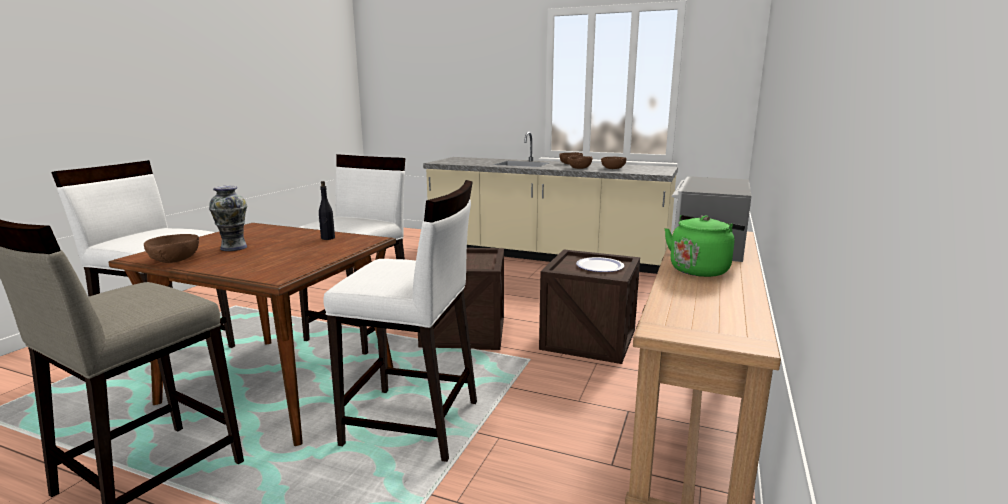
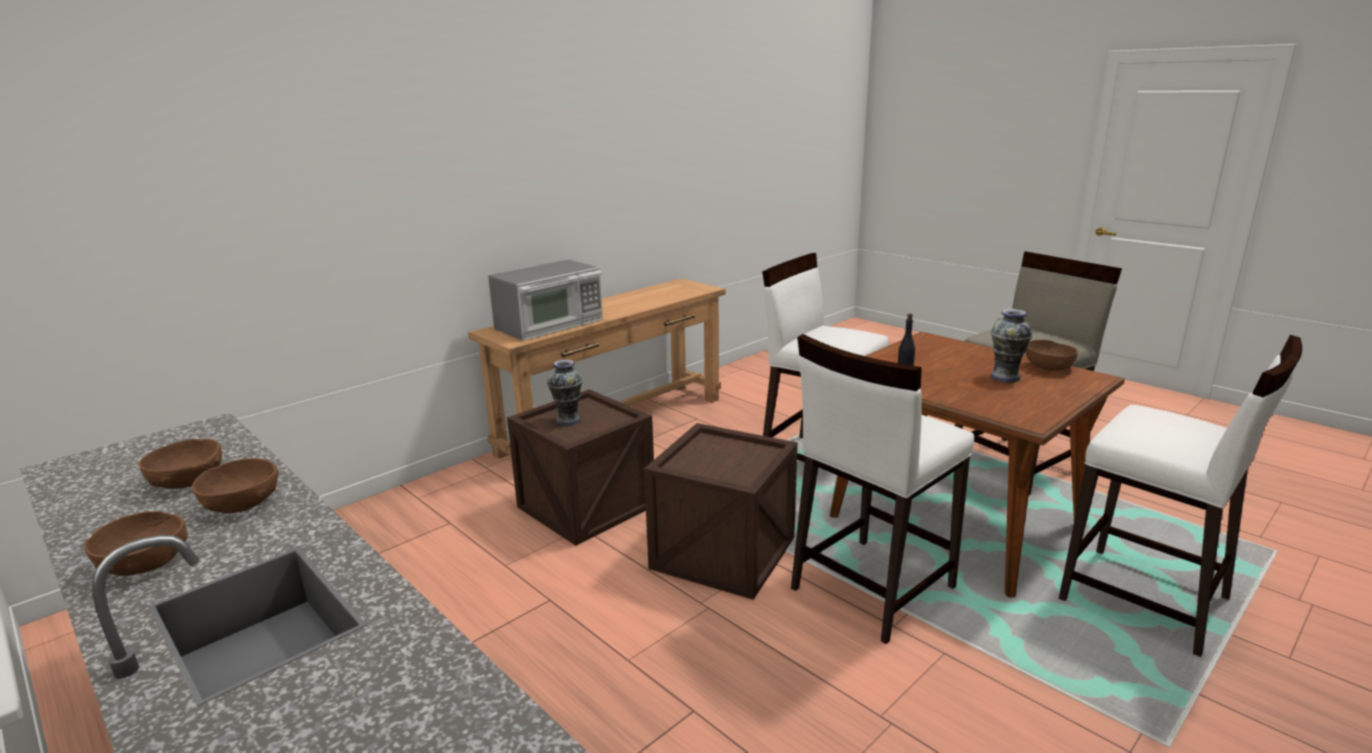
camera: 155 degrees left, 5 degrees up
(599, 266) = (568, 420): plate -> vase
(700, 269) = (615, 308): green kettle -> none

